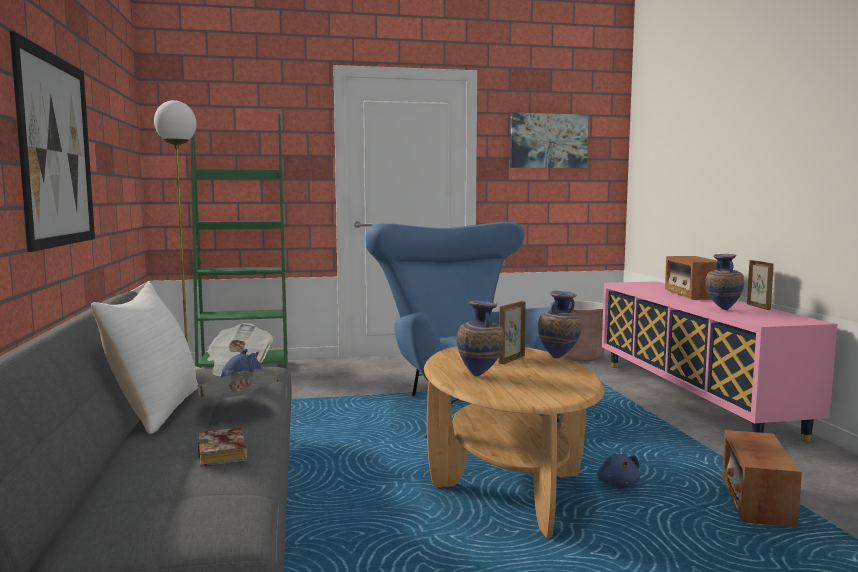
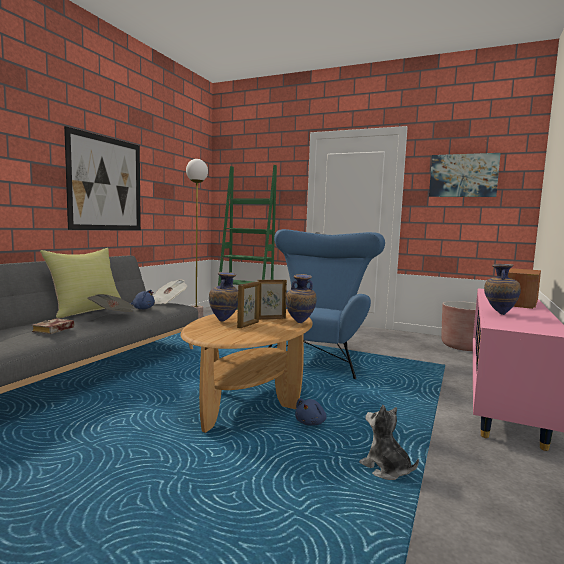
camera: 35 degrees right, 0 degrees up
(155, 410) = (87, 311): white pillow -> yellow pillow
(756, 503) = (386, 469): radio -> plush toy
(758, 307) = (548, 317): picture frame -> picture frame (248, 325)

